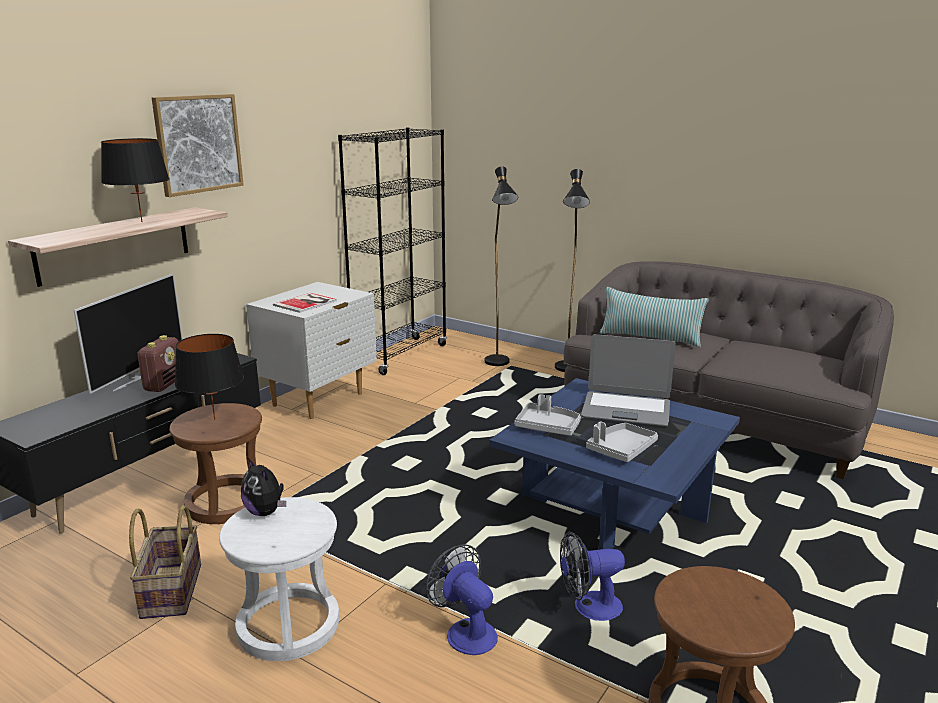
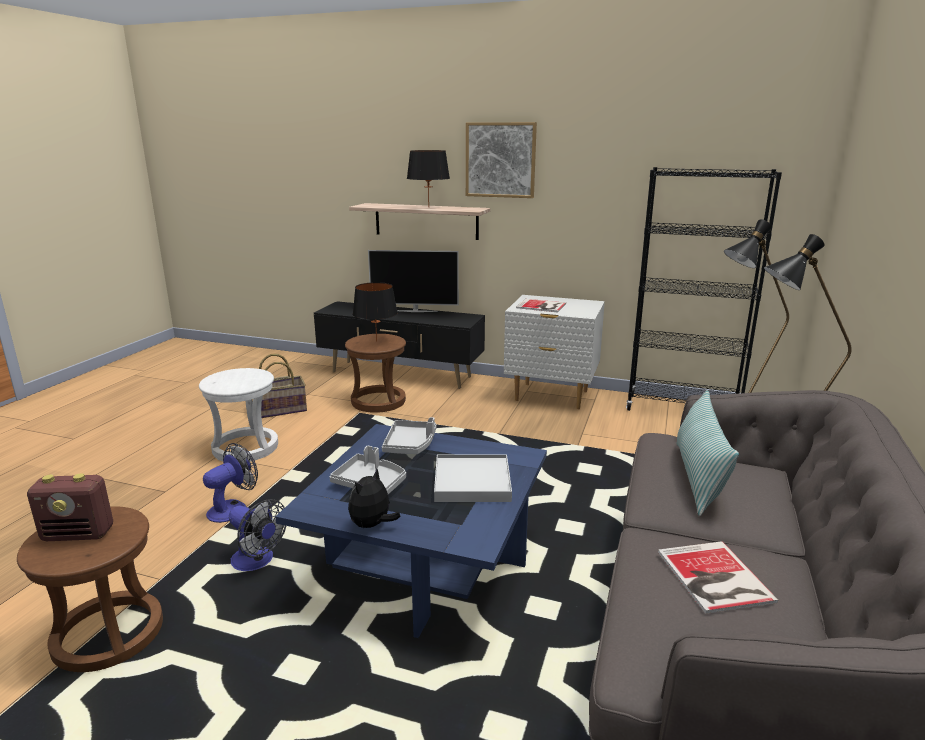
camera: 75 degrees right, 0 degrees up
(164, 384) = (408, 317): radio -> radio (79, 534)
(265, 512) = (253, 374): plush toy -> plush toy (372, 525)
(589, 608) = (257, 562): fan -> fan turned 150 degrees clockwise
(626, 410) = (472, 482): laptop -> white tray
(768, 356) = (714, 578): none -> book

